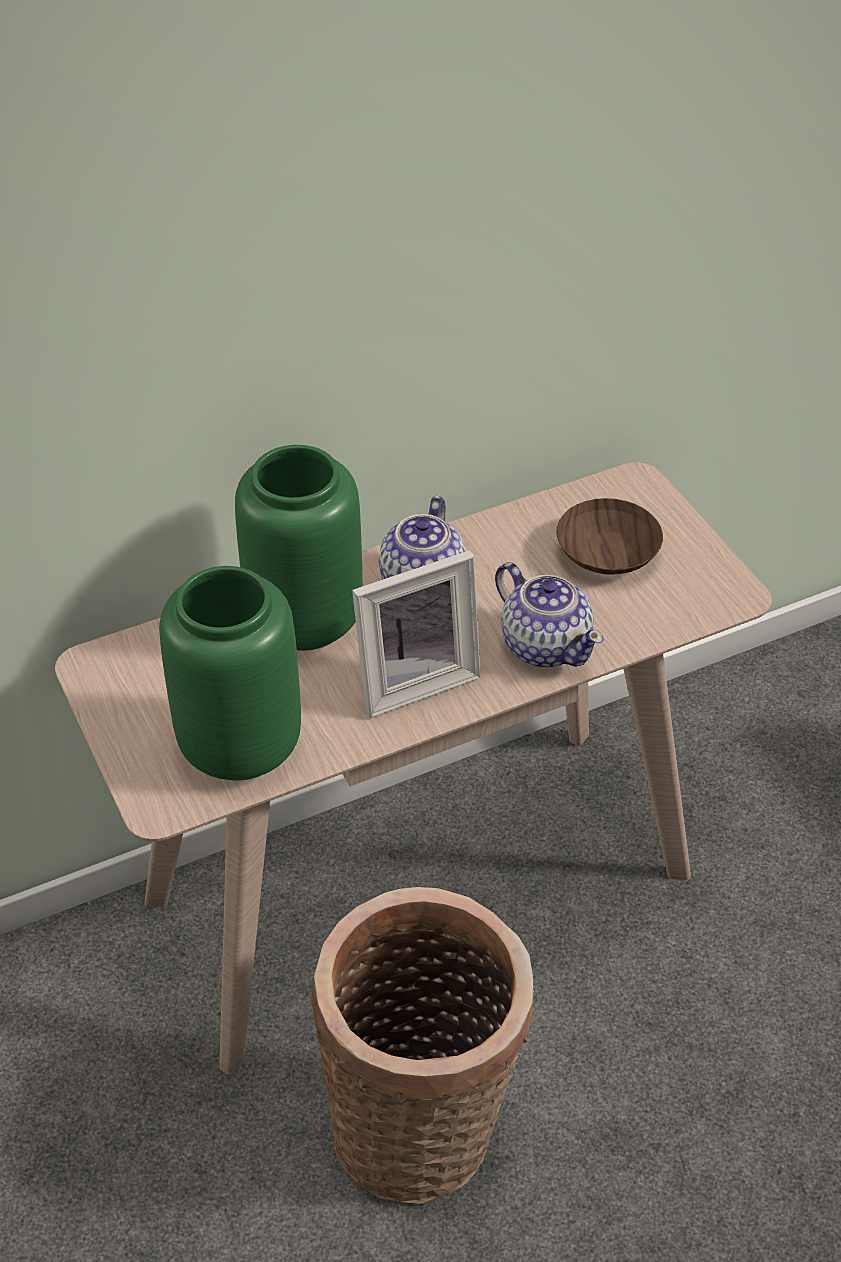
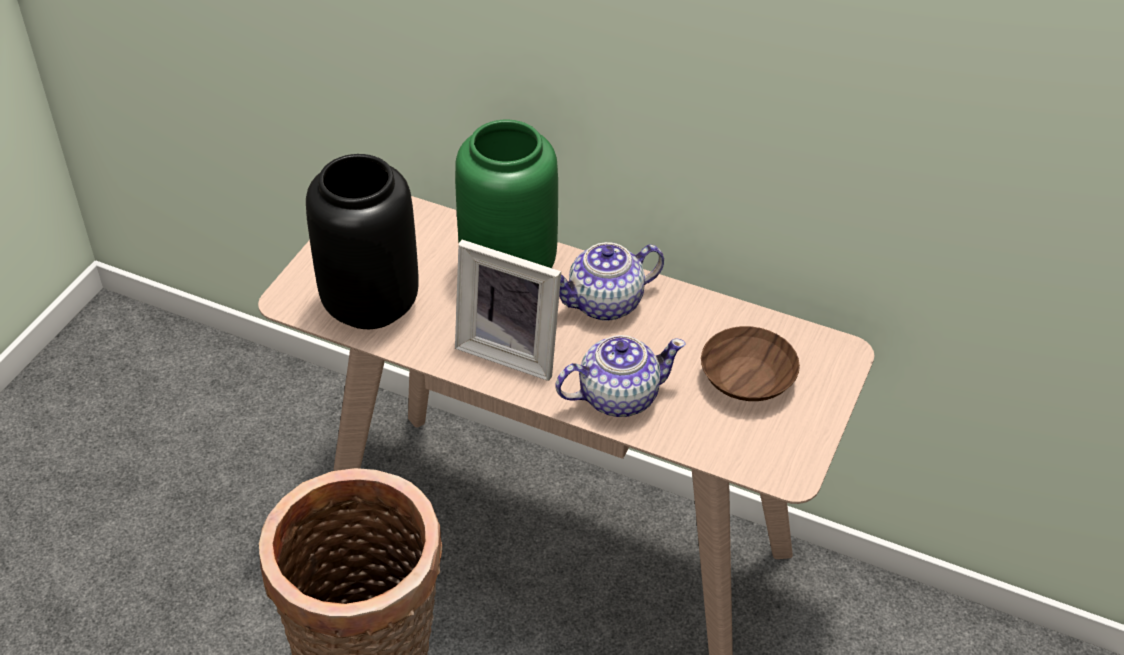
camera: 50 degrees right, 0 degrees up
(242, 748) = (371, 306): green vase -> black vase
(545, 644) = (617, 396): teapot -> teapot turned 120 degrees counterclockwise

